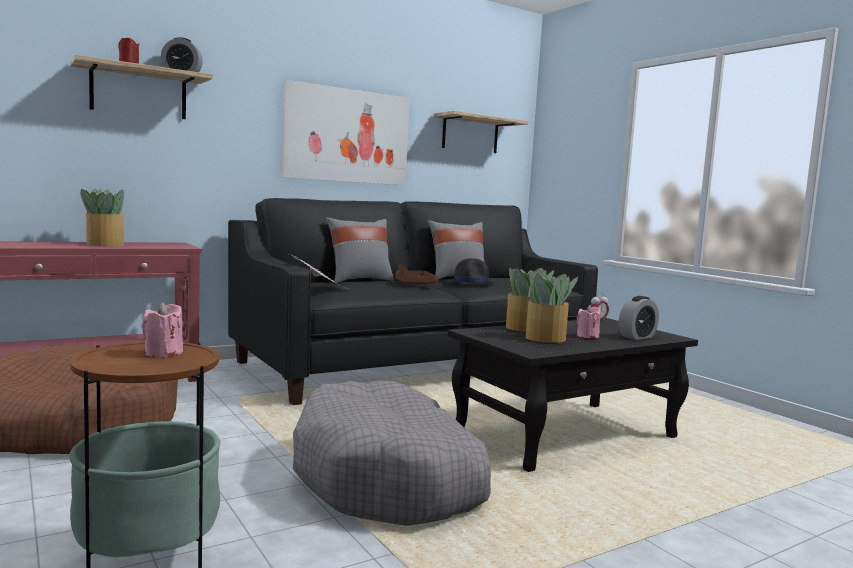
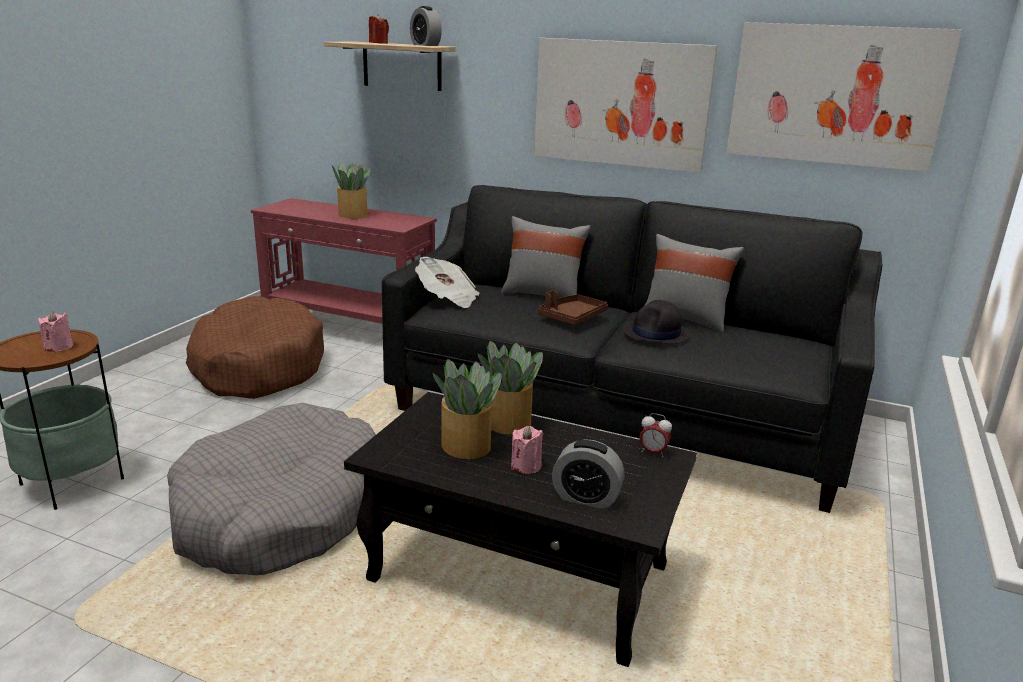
camera: 55 degrees right, 15 degrees up
(470, 134) = (835, 95): shelf -> picture

